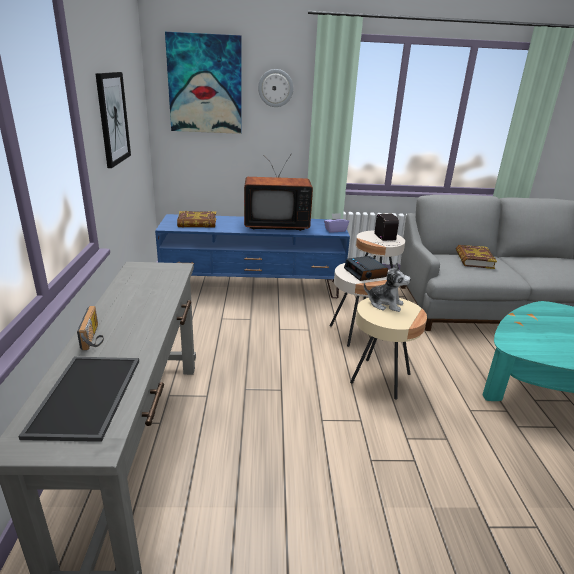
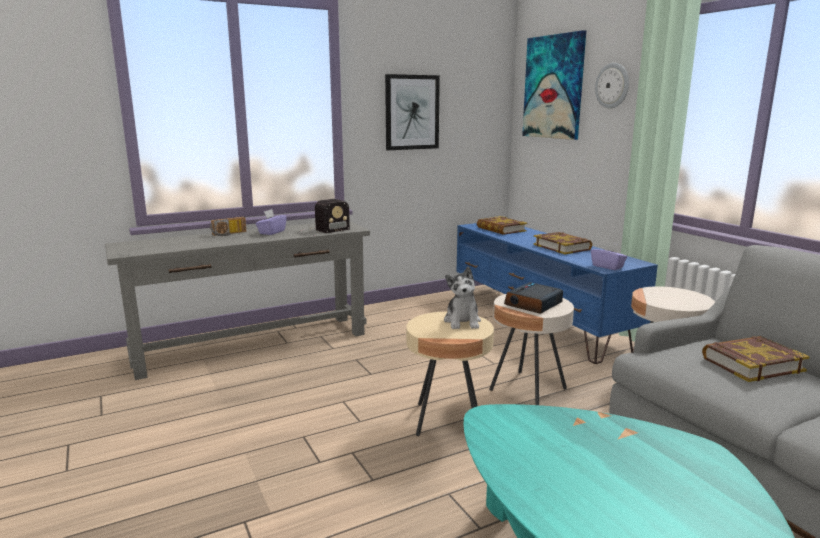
camera: 65 degrees right, 10 degrees down
(88, 396) = (165, 244): tray -> none
(128, 309) = (271, 232): none -> purple tissue box
(275, 225) = (562, 247): television -> book
(386, 239) = (675, 300): radio -> radio (322, 230)

